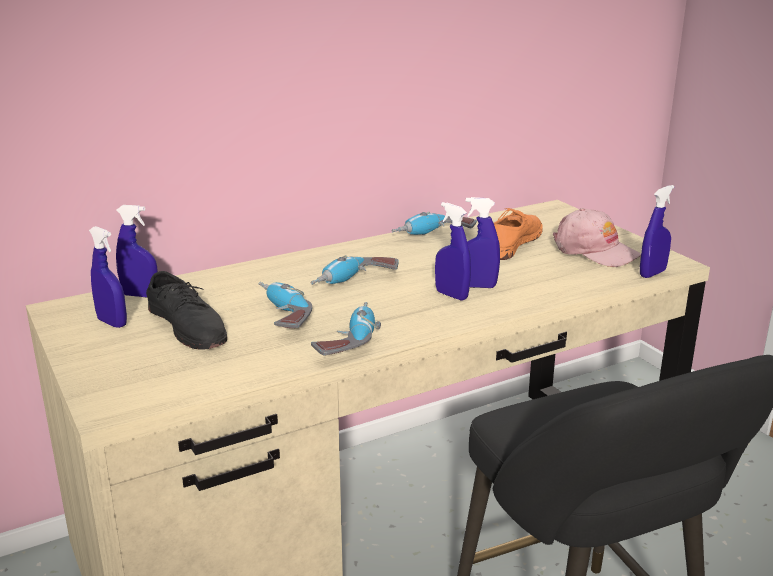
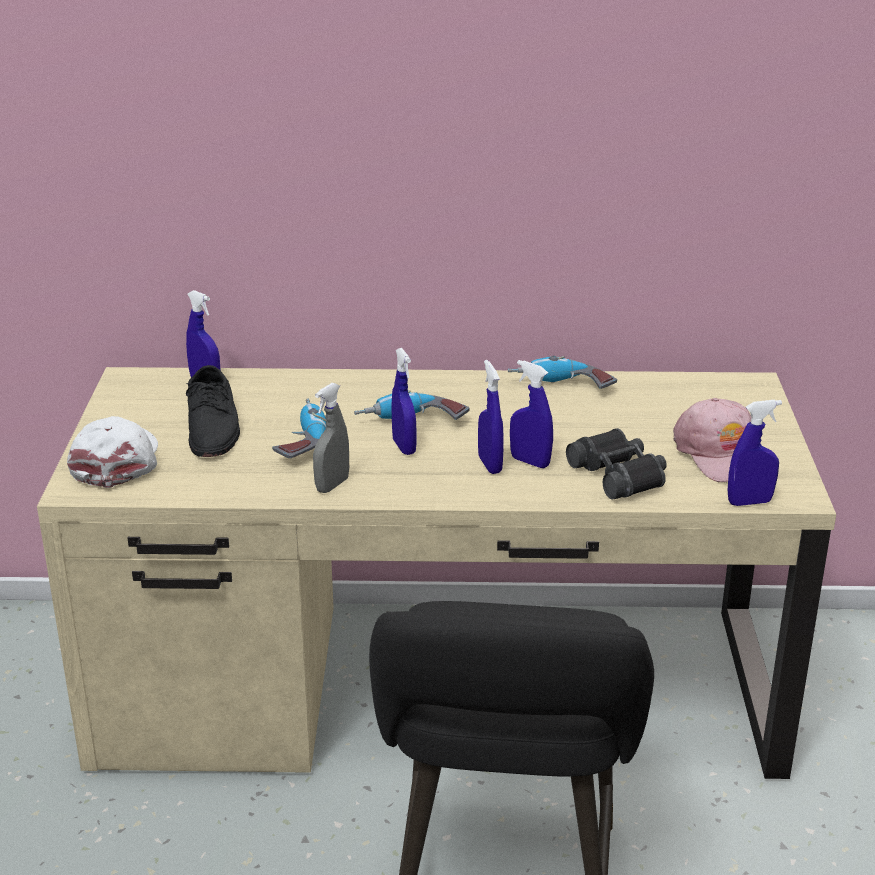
camera: 30 degrees right, 5 degrees up
(112, 323) = (155, 406): blue spray bottle -> blue spray bottle (404, 447)
(124, 374) = (116, 461): none -> white cap
(348, 340) = (332, 485): power drill -> grey spray bottle
(512, 242) = (640, 418): orange shoe -> none
(549, 279) = (619, 475): none -> black binoculars

